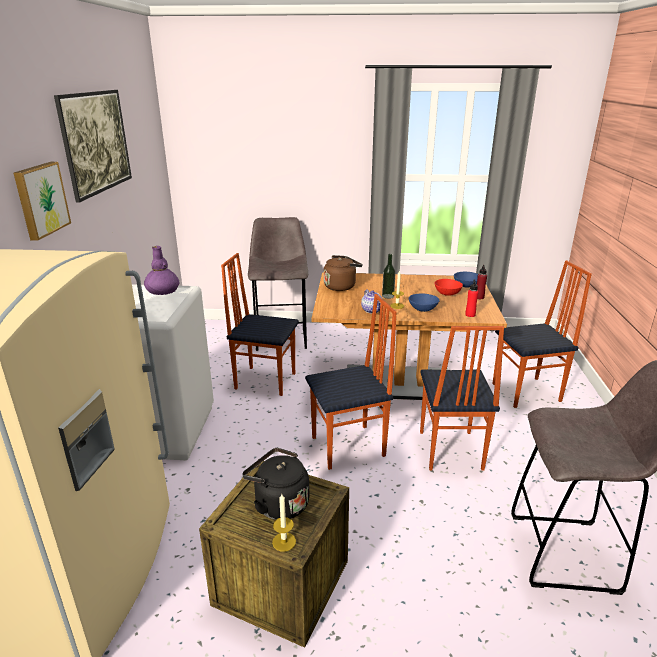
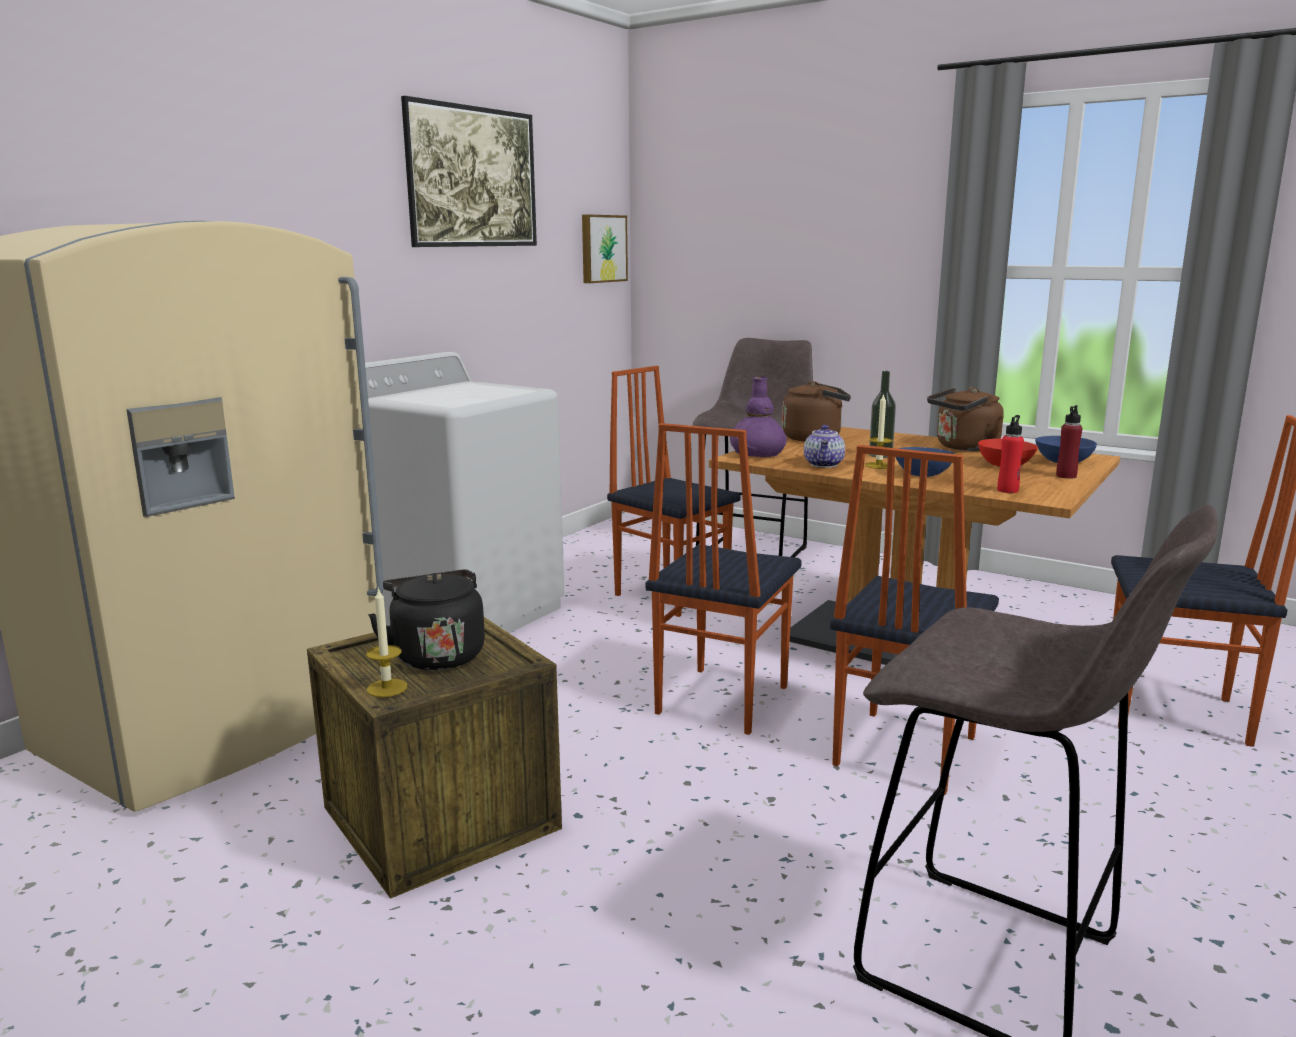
camera: 30 degrees right, 10 degrees down
(40, 199) = (344, 223): picture -> picture (602, 248)
(162, 291) = (499, 388): purple vase -> purple vase (757, 454)
(349, 447) = (719, 700): chair -> chair turned 105 degrees clockwise
(416, 282) = (964, 448): none -> brown kettle

